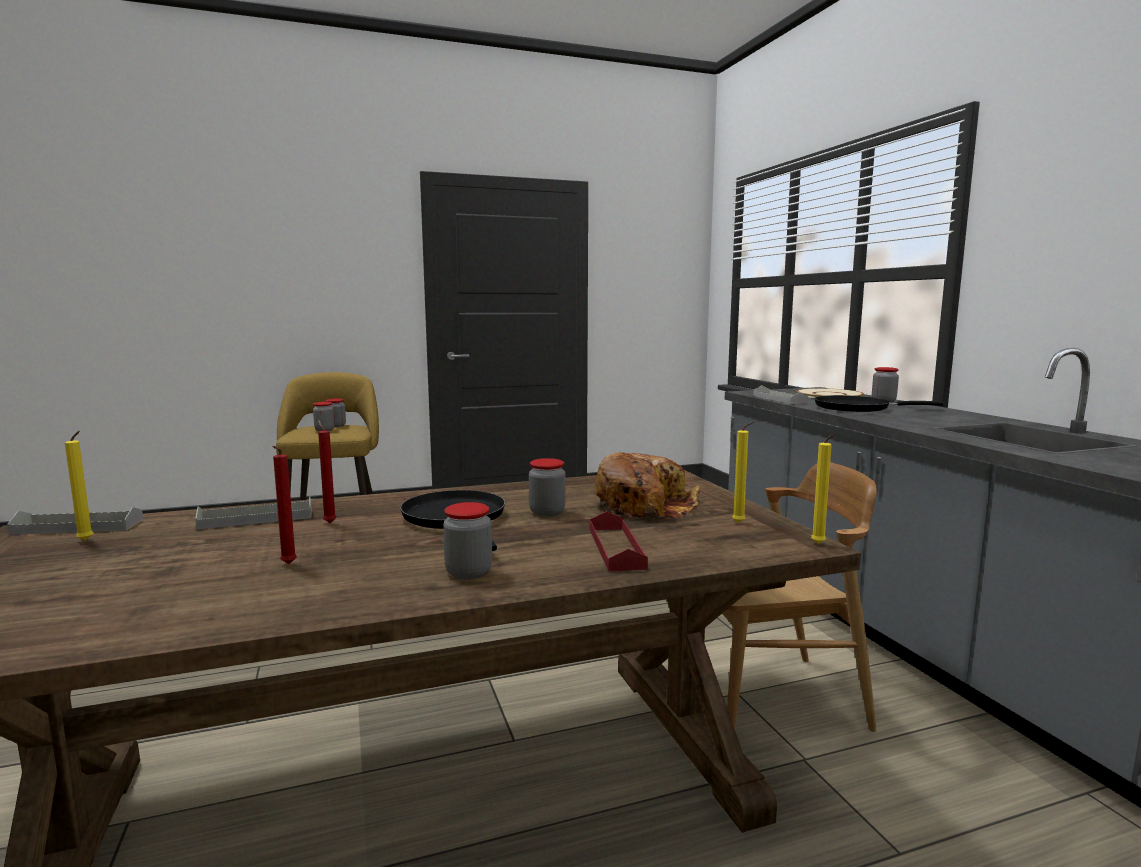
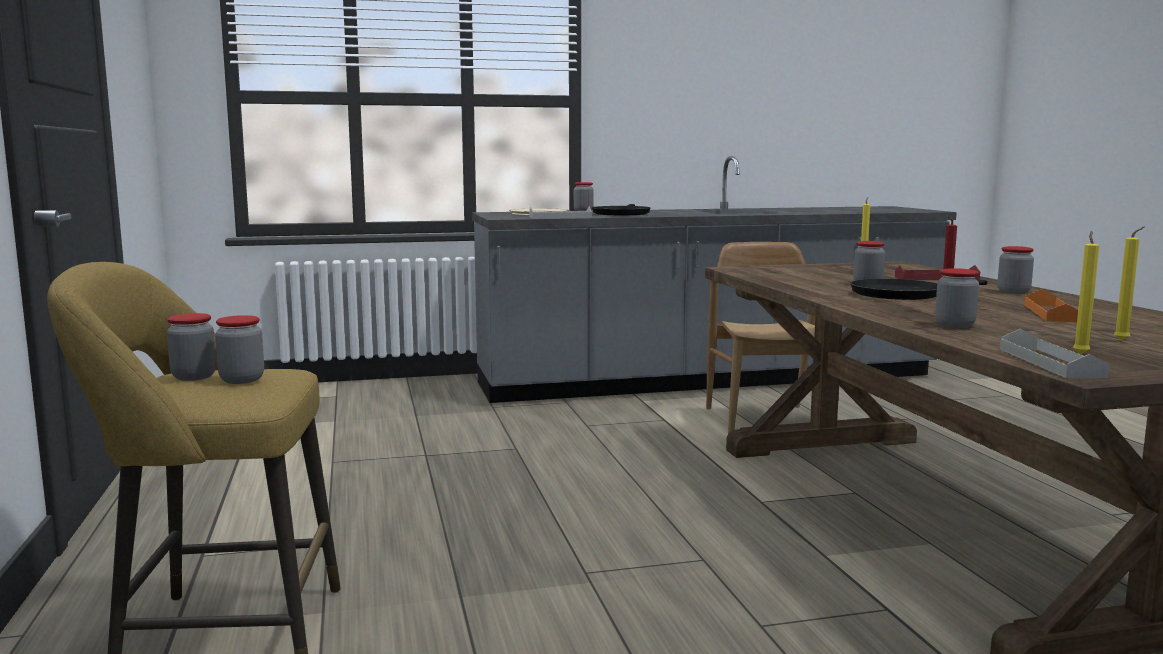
camera: 85 degrees left, 0 degrees up
(256, 518) = (954, 325): grey tray -> jar
(287, 565) = (1051, 313): red candle -> orange tray
(644, 505) = (831, 273): bread -> none
(819, 544) = (896, 262): yellow candle -> yellow candle (1123, 341)

